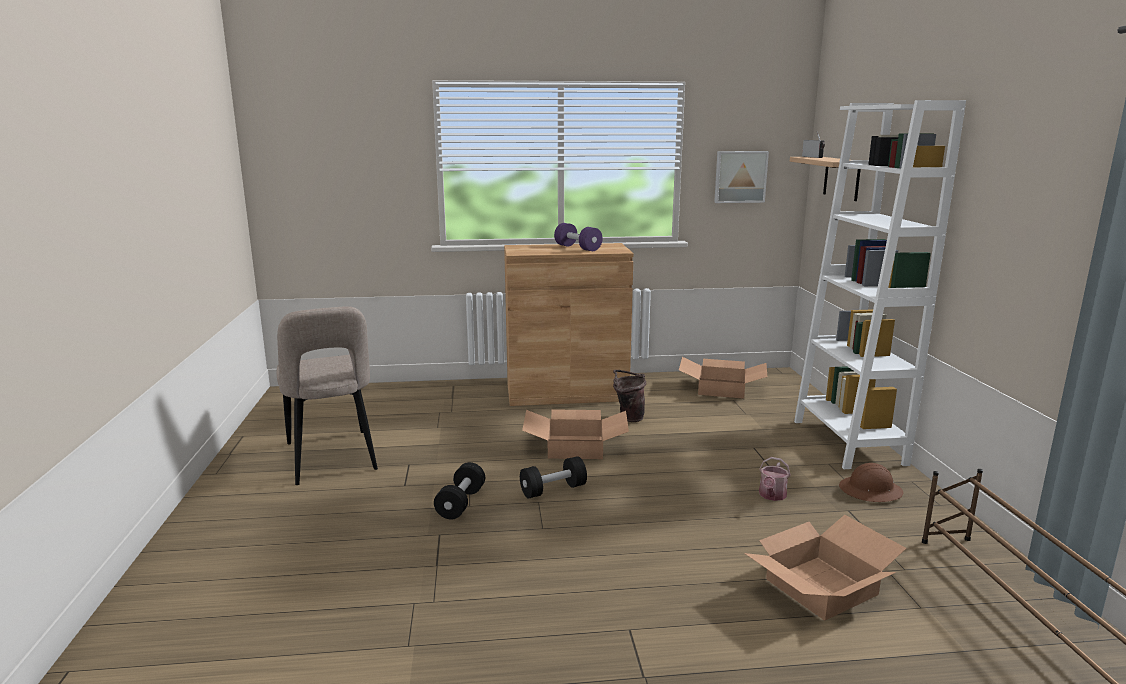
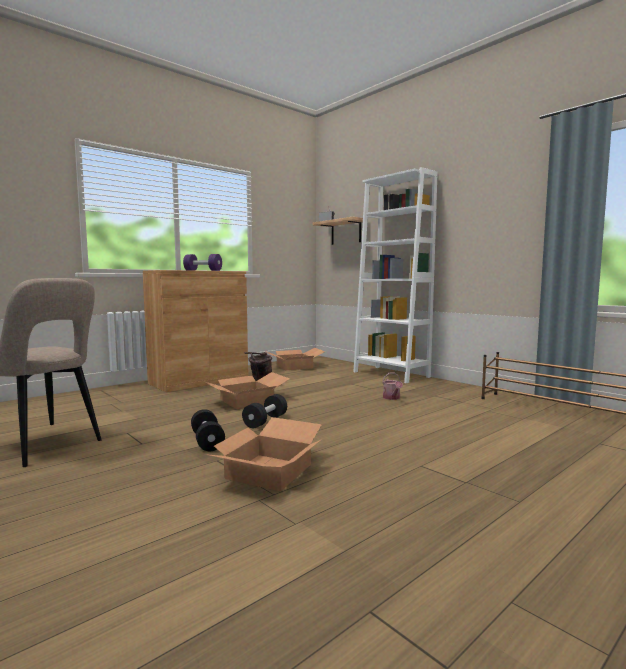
camera: 35 degrees left, 10 degrees down
(740, 176) = (283, 235): picture -> none
(821, 588) = (475, 423): cardboard box -> cardboard box (269, 472)
(870, 491) = (431, 387): brown hard hat -> none

